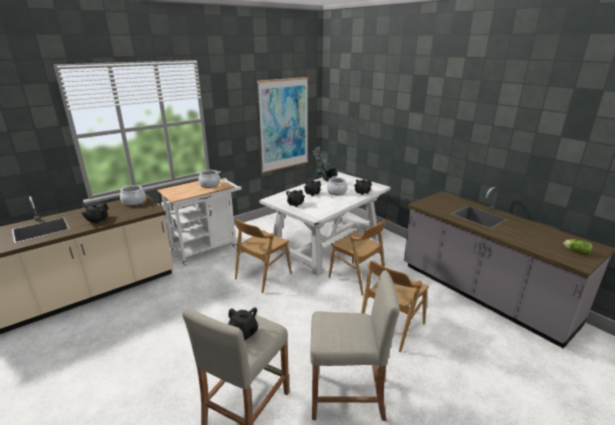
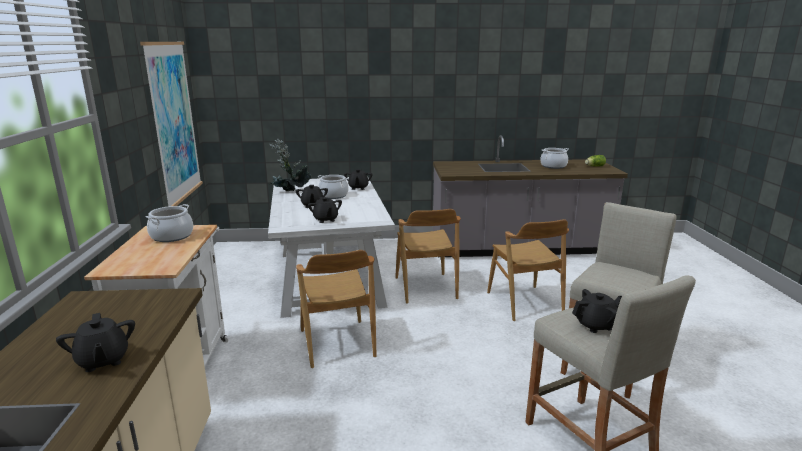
camera: 55 degrees left, 5 degrees down
(134, 202) = (89, 308): cooking pot -> cooking pot (553, 166)
(357, 278) = (425, 288): brown chair -> brown chair turned 90 degrees clockwise

